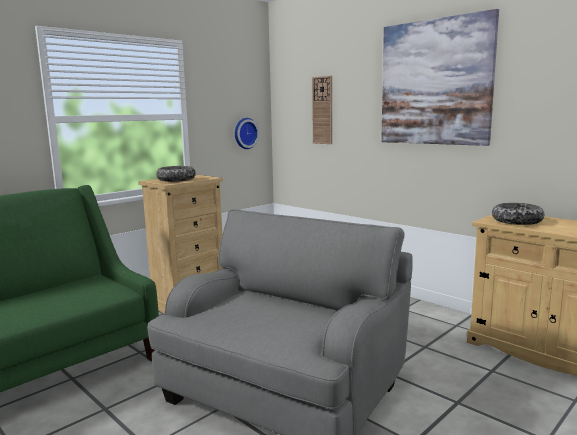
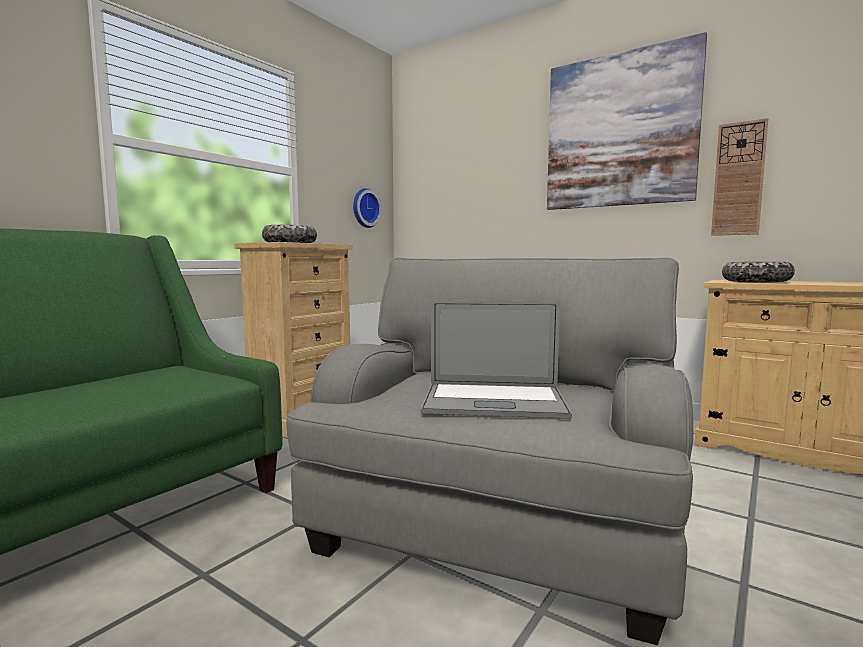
camera: 10 degrees left, 5 degrees down
(266, 322) = (493, 401): none -> laptop
(322, 110) = (465, 179): wall clock -> wall clock (738, 179)

